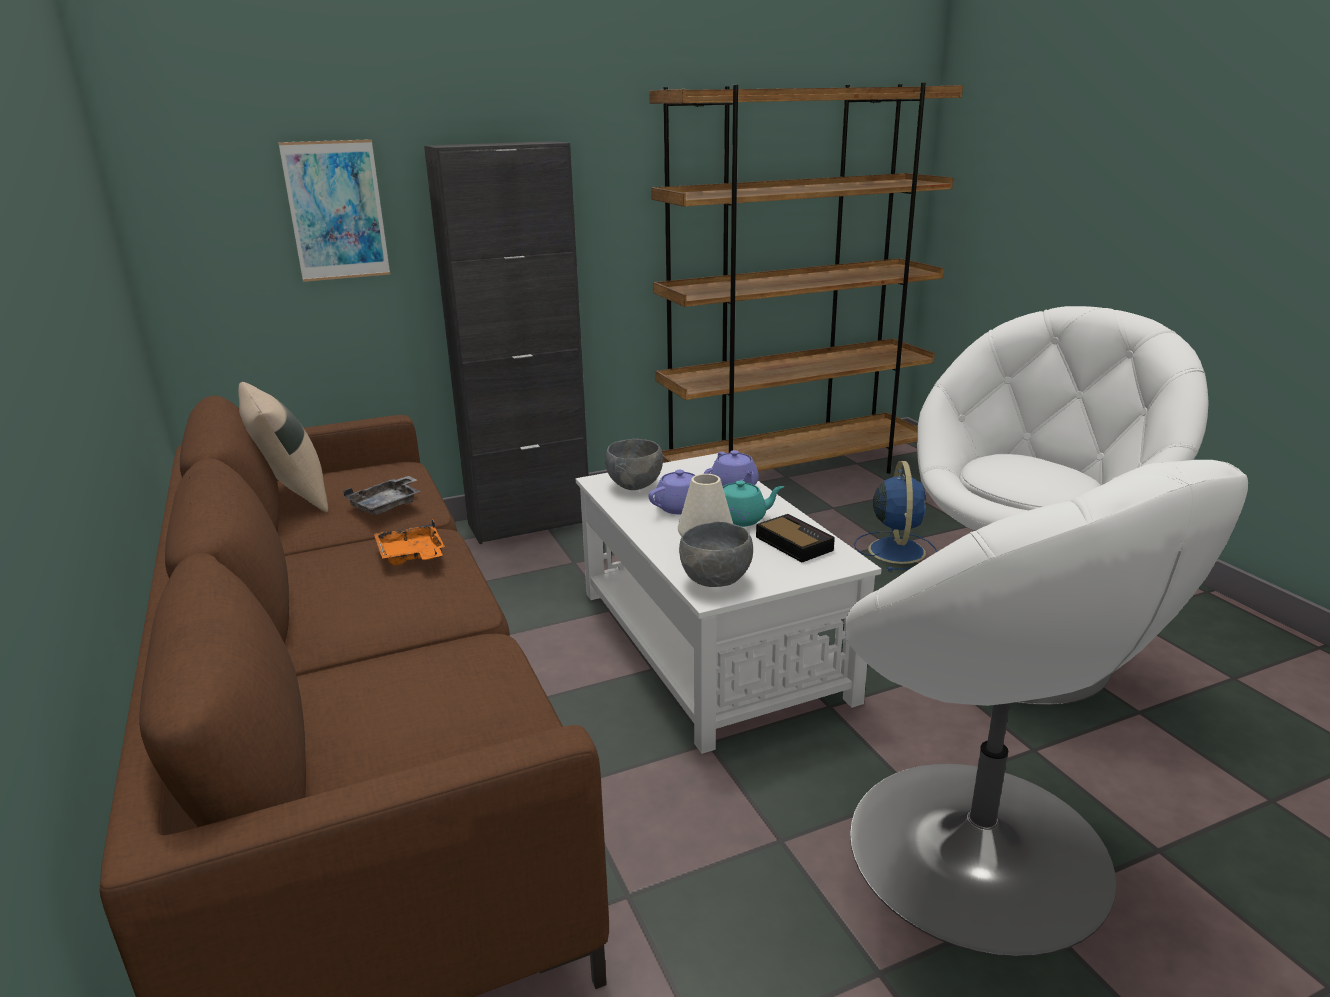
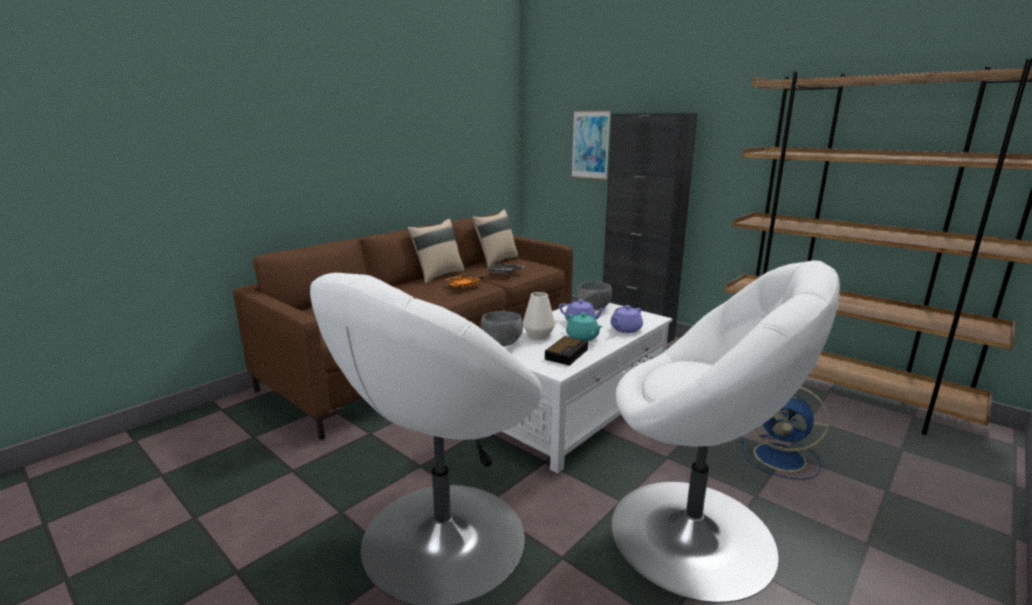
camera: 65 degrees right, 5 degrees down
(291, 570) = (438, 275): none -> beige pillow
(896, 549) = (782, 458): blue fan -> blue fan turned 45 degrees clockwise

